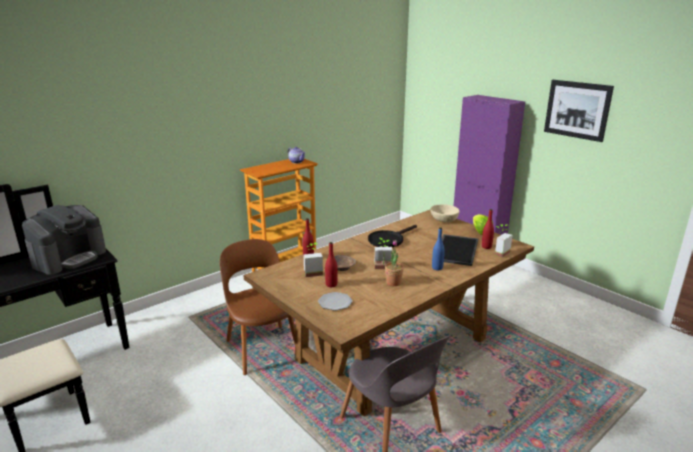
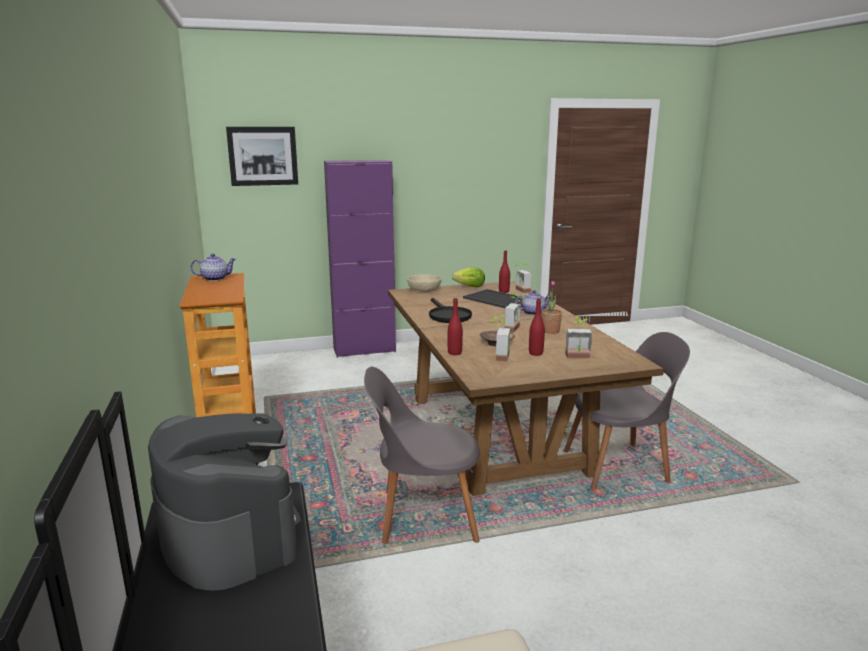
camera: 65 degrees left, 5 degrees down
(262, 347) = (423, 516): brown chair -> grey chair
(335, 302) = (578, 358): plate -> potted plant
(437, 268) = (532, 312): blue bottle -> teapot
(577, 110) = (440, 160): picture -> picture (263, 156)

